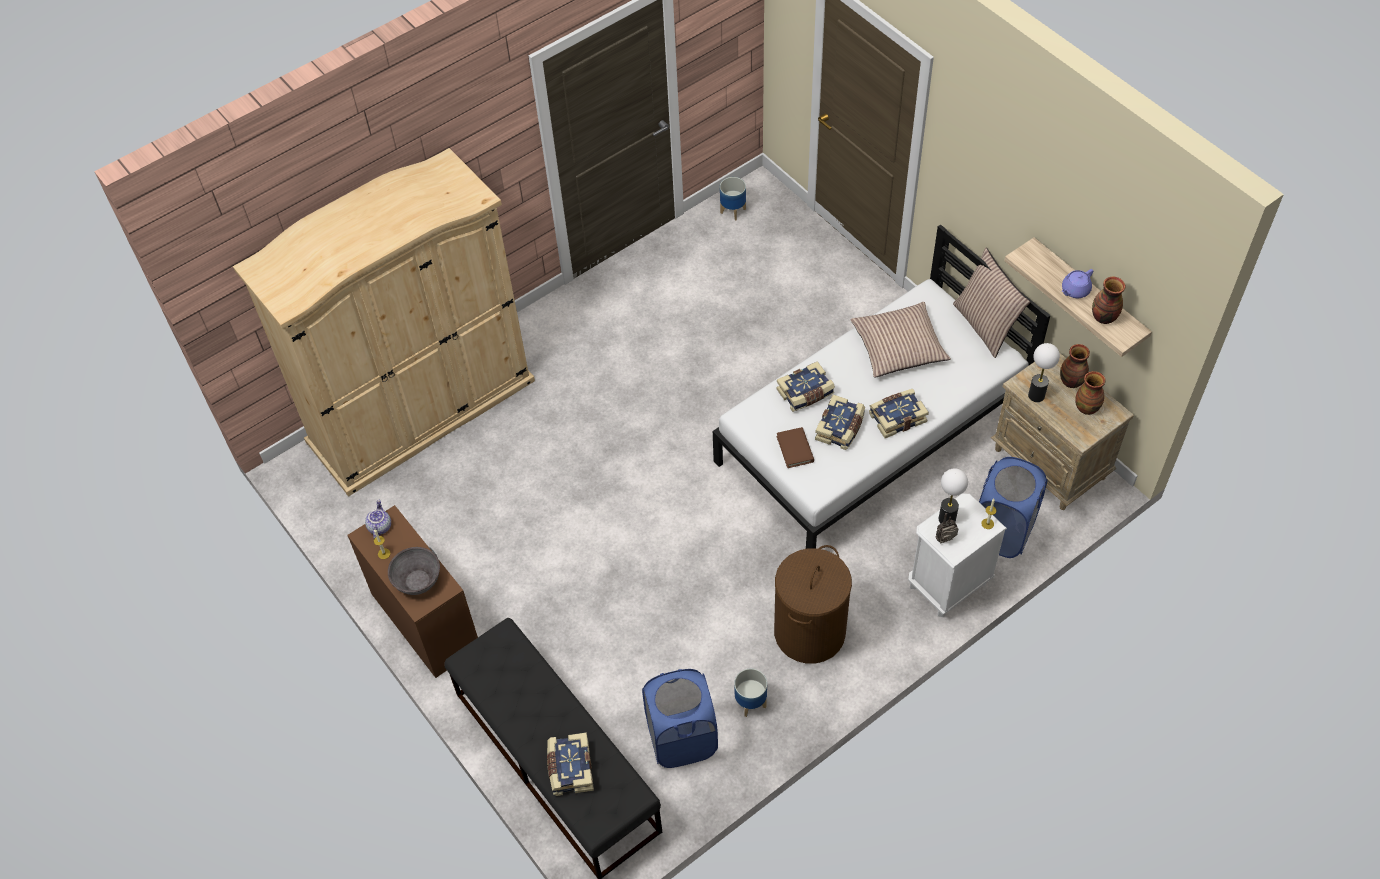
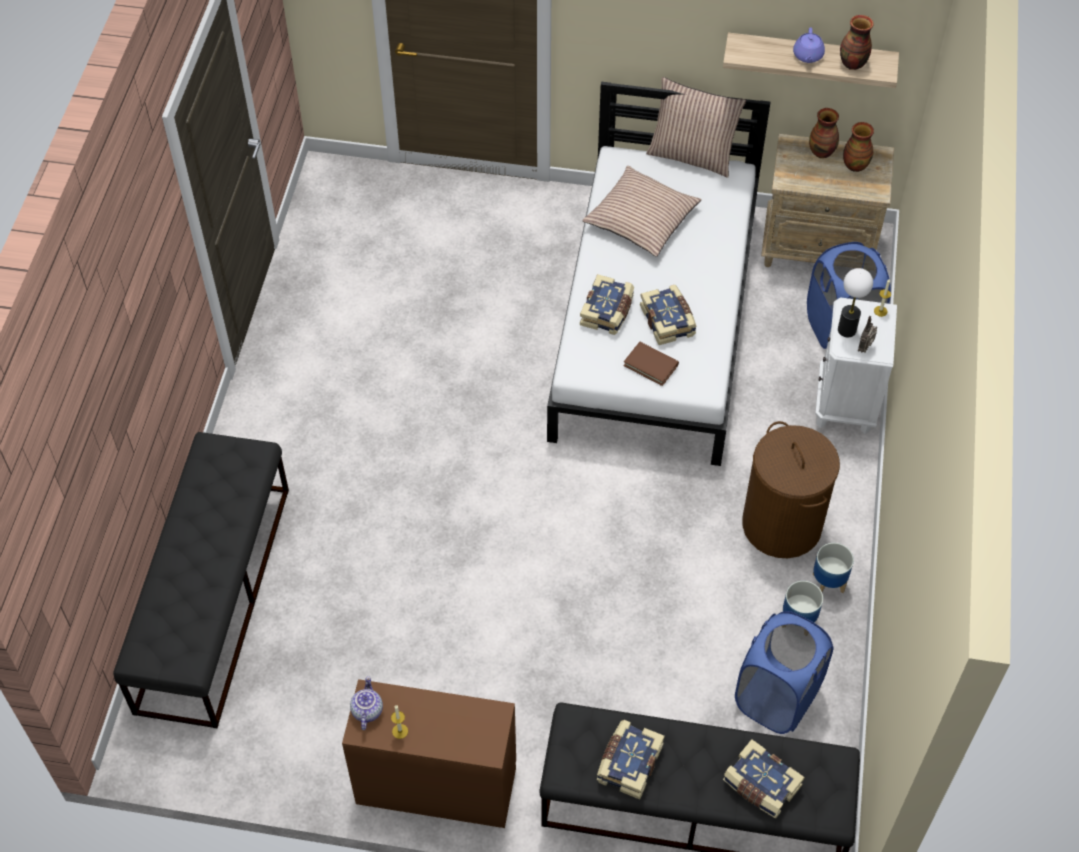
camera: 45 degrees left, 0 degrees up
(379, 527) = (366, 710): teapot -> teapot turned 45 degrees clockwise
(418, 580) = (462, 729): grey bowl -> none
(421, 411) = (214, 597): beige wardrobe -> black bench
(733, 210) = (324, 208): planter -> planter (828, 582)
(897, 417) = (704, 279): book -> book (628, 763)
(1036, 396) = (808, 181): table lamp -> none

